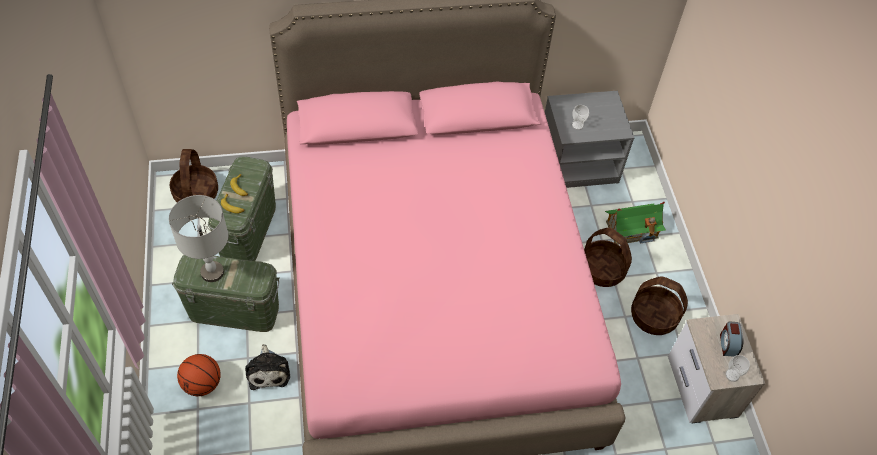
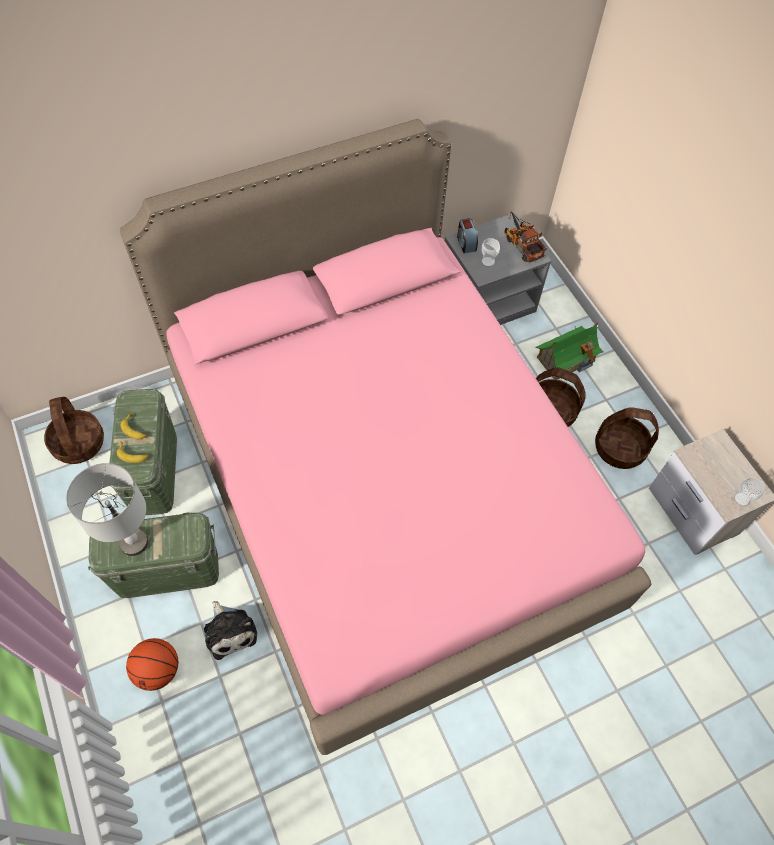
camera: 15 degrees left, 5 degrees up
(613, 118) = (521, 244): none -> toy truck
(728, 344) = (725, 465): alarm clock -> alarm clock (466, 243)

